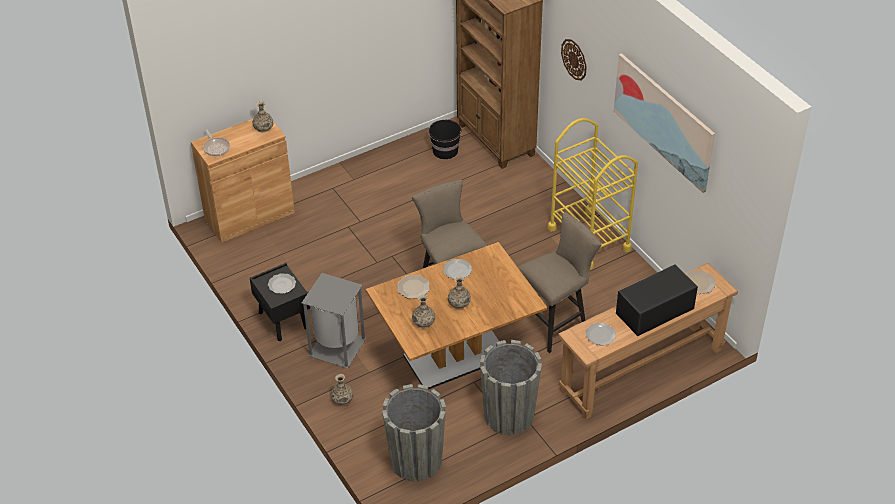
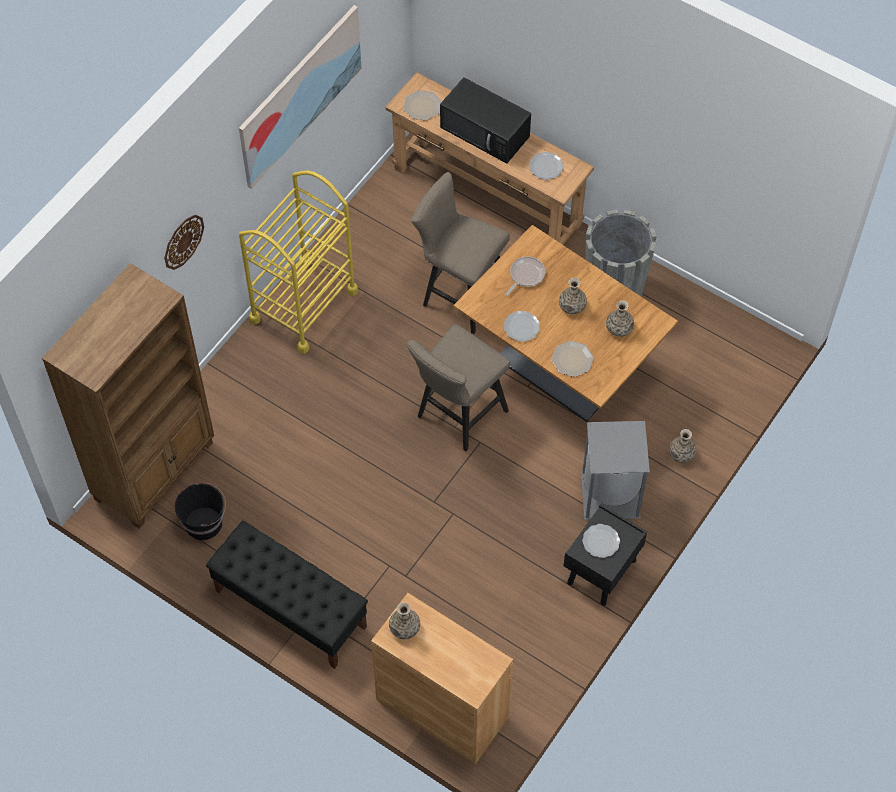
camera: 115 degrees left, 15 degrees up
(216, 147) = (473, 667): frying pan -> frying pan (525, 275)
(361, 171) = (290, 608): none -> black bench
(416, 461) = (720, 350): grey planter -> none

